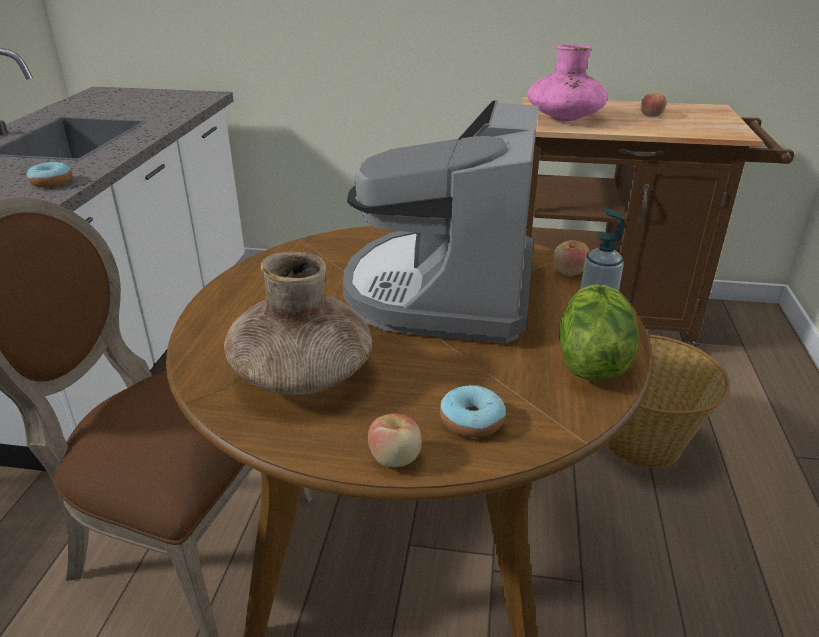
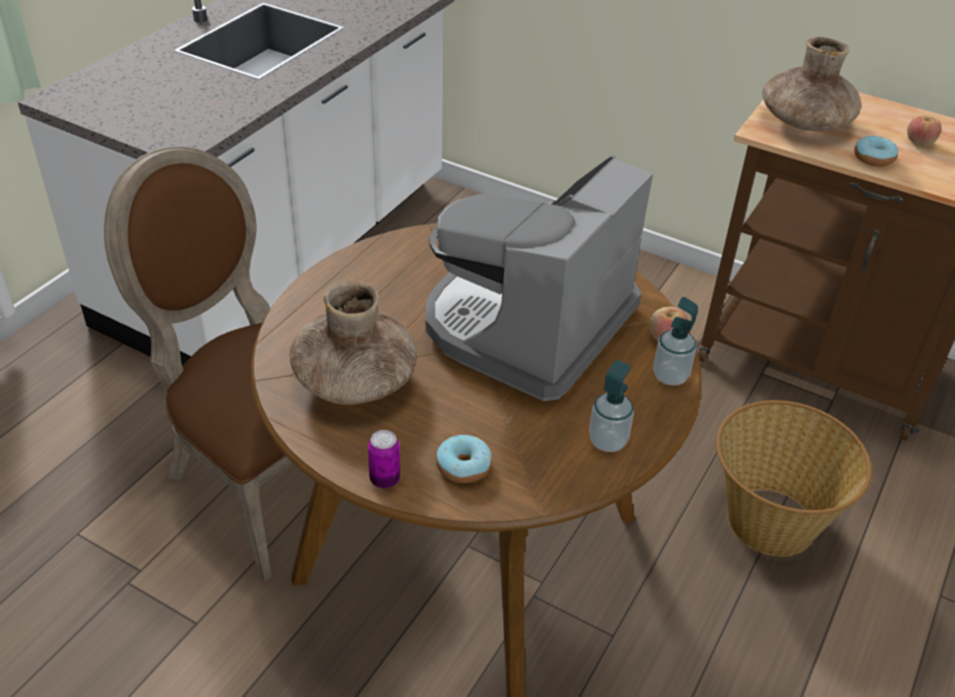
camera: 20 degrees right, 10 degrees up
(52, 182) = (224, 108): donut -> donut (873, 158)
(395, 458) = (385, 479): apple -> can
(564, 117) = (804, 123): pink vase -> brown vase
(590, 360) = (607, 441): lettuce -> soap dispenser

